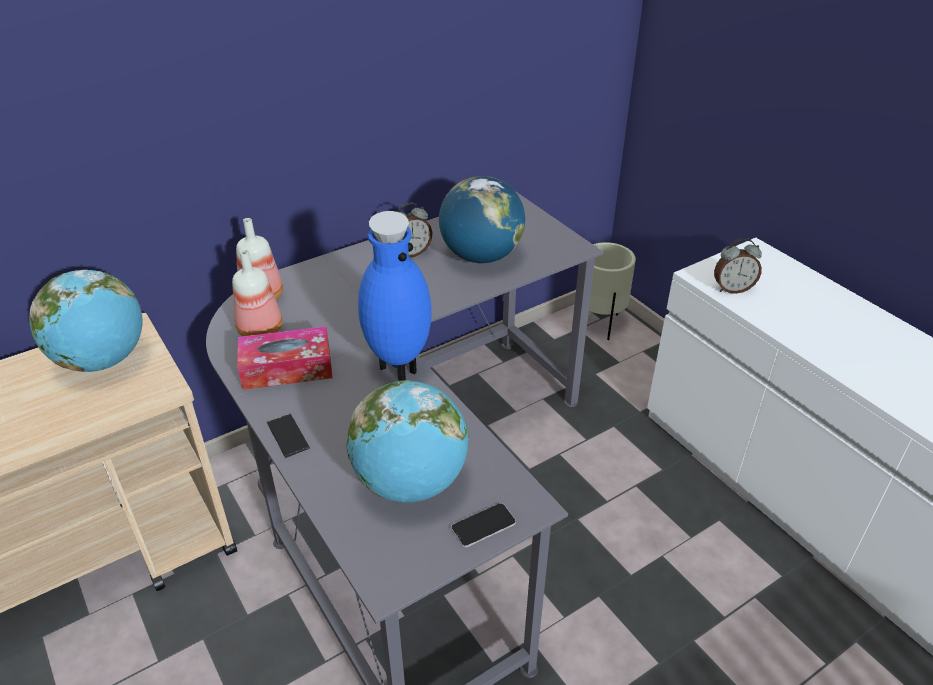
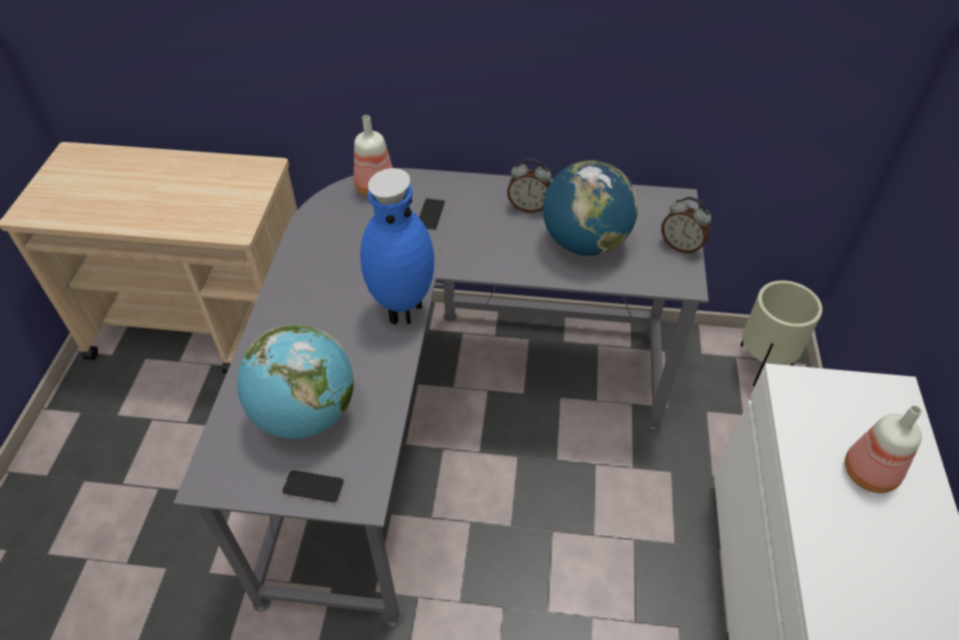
camera: 40 degrees right, 10 degrees up
(103, 360) = (225, 184): globe -> none
(261, 329) = (345, 217): bottle -> bottle (871, 472)
(287, 369) = (327, 262): tissue box -> none
(288, 435) = (271, 319): phone -> phone (430, 214)
(732, 289) = (808, 418): alarm clock -> alarm clock (681, 246)

